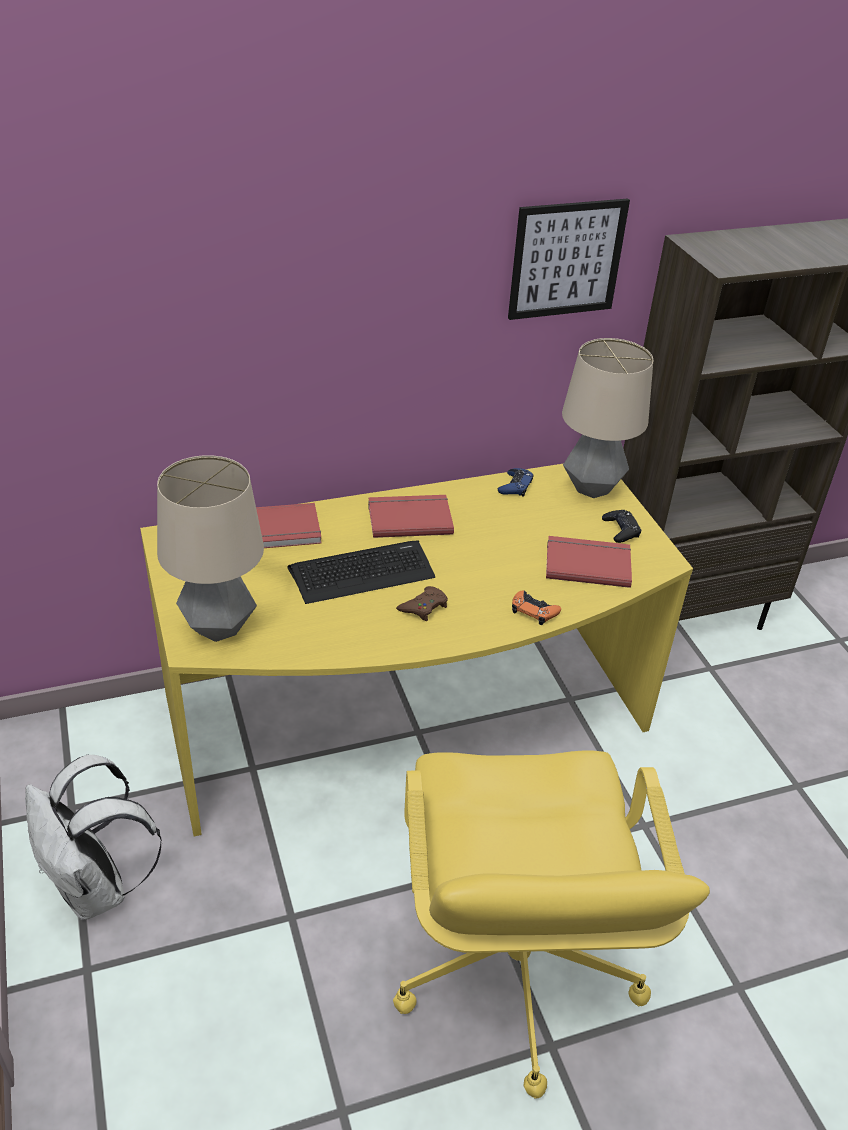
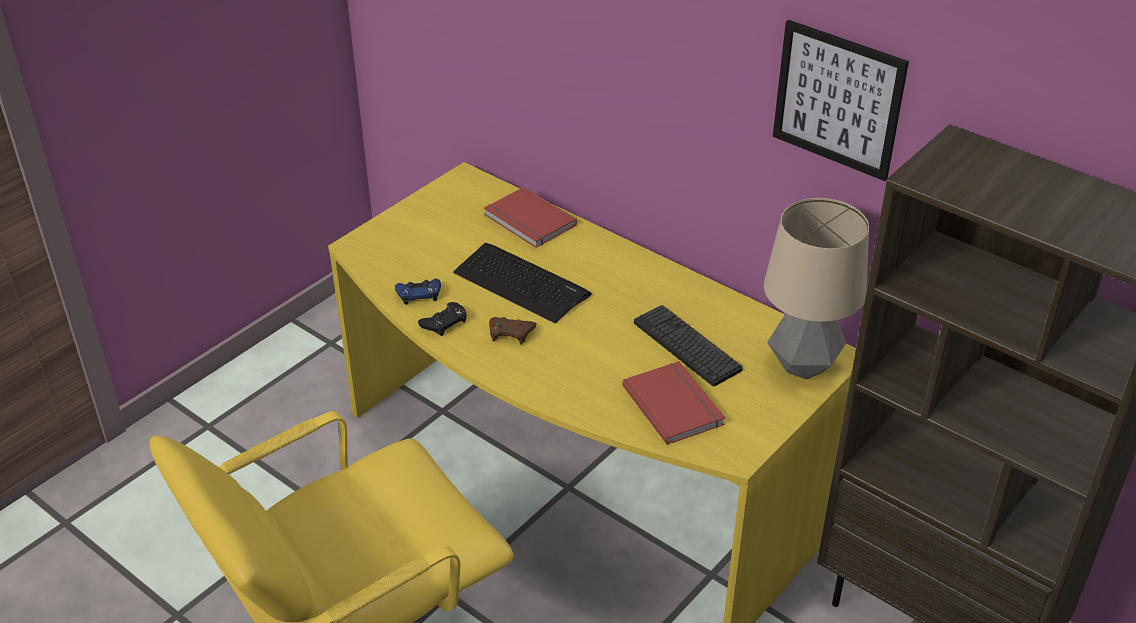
camera: 60 degrees right, 0 degrees up
(96, 888) = (273, 393): white backpack -> none
(218, 627) = (387, 246): table lamp -> none
(409, 517) = (623, 277): red book -> none
(515, 486) = (744, 317): blue game controller -> blue game controller (419, 294)
(524, 527) = (686, 346): none -> keyboard
(534, 611) = (569, 396): orange game controller -> none
(620, 530) = (754, 408): black game controller -> black game controller (444, 322)

